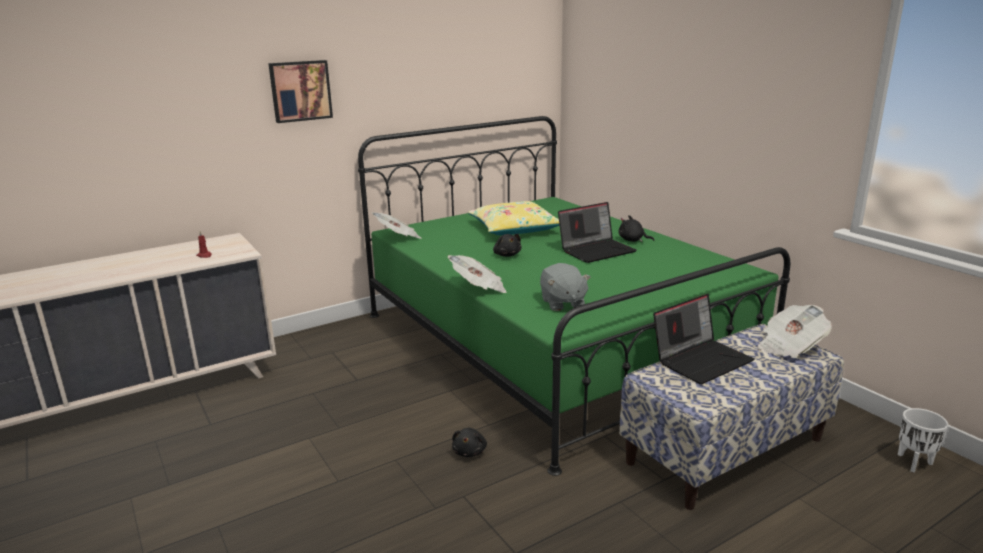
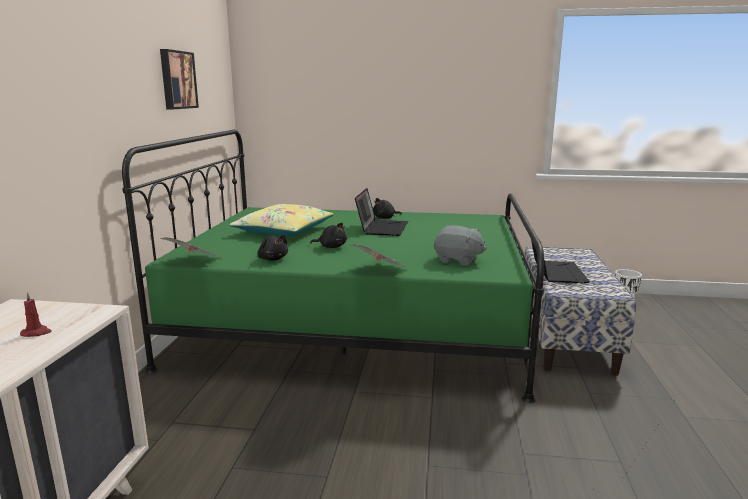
camera: 50 degrees left, 5 degrees down
(300, 91) = (54, 84): picture -> picture (177, 80)
(470, 451) = (461, 422): black plush toy -> black plush toy (272, 259)
(789, 346) = (564, 252): newspaper -> none

